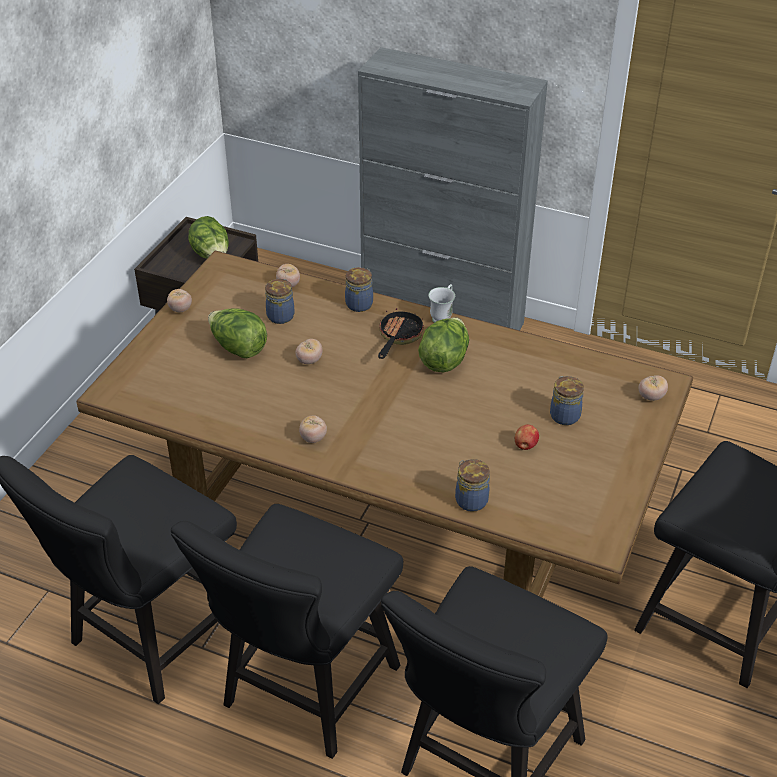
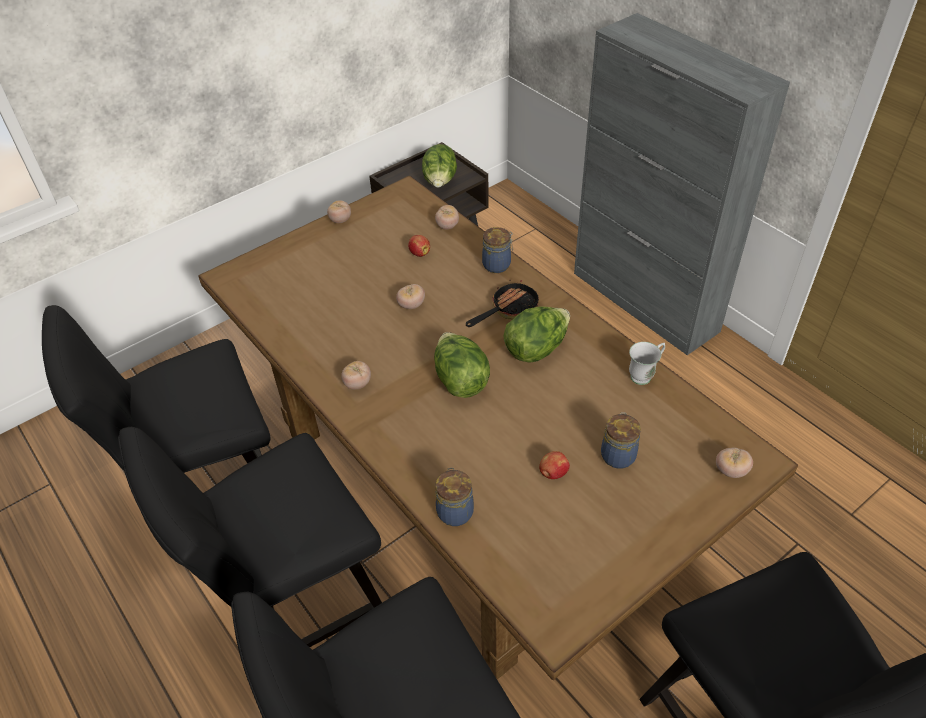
camera: 30 degrees right, 5 degrees up
(238, 348) = (360, 272): lettuce -> lettuce (460, 380)
(281, 315) = (419, 253): jar -> apple
(443, 317) = (567, 303): white mug -> white mug (645, 375)

